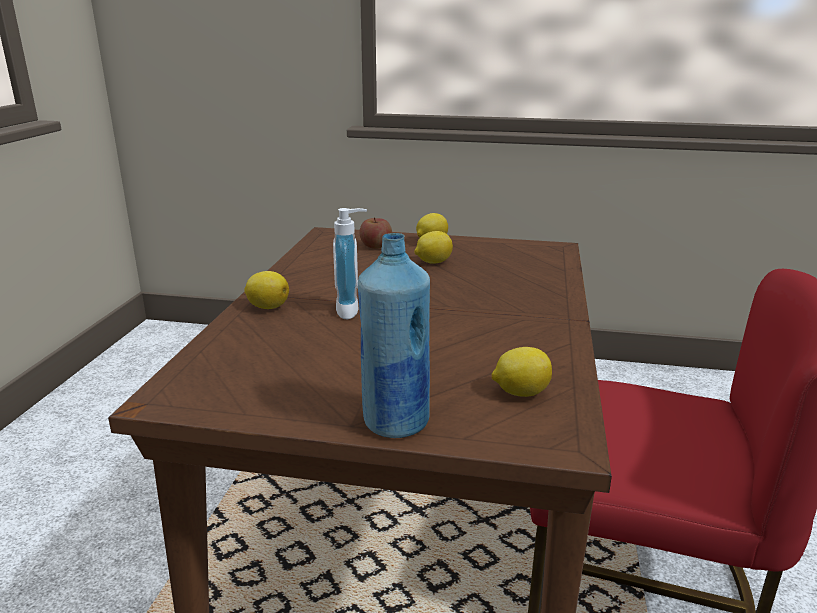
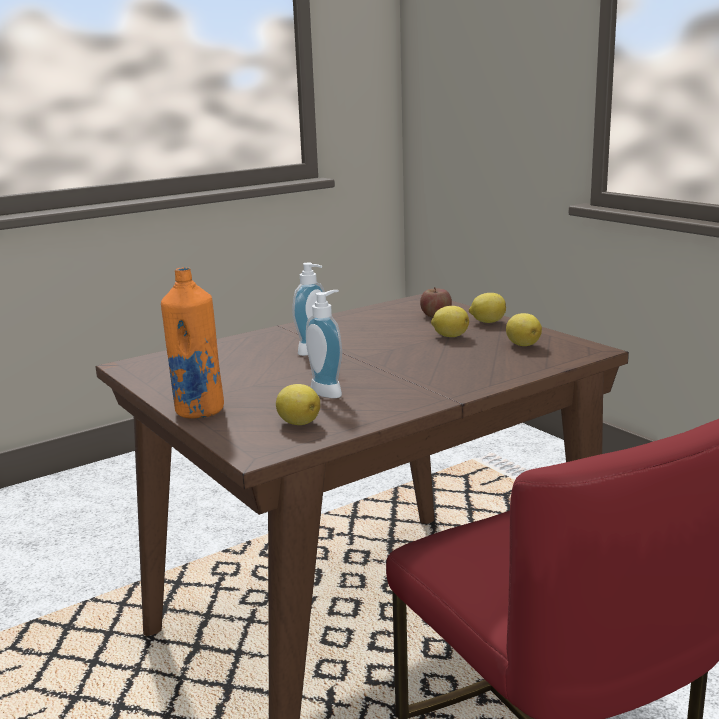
camera: 45 degrees right, 5 degrees down
(267, 307) = (272, 336): lemon -> lemon (522, 344)
(395, 423) = (198, 411): blue bottle -> orange bottle
(466, 347) = (330, 391): none -> soap dispenser

